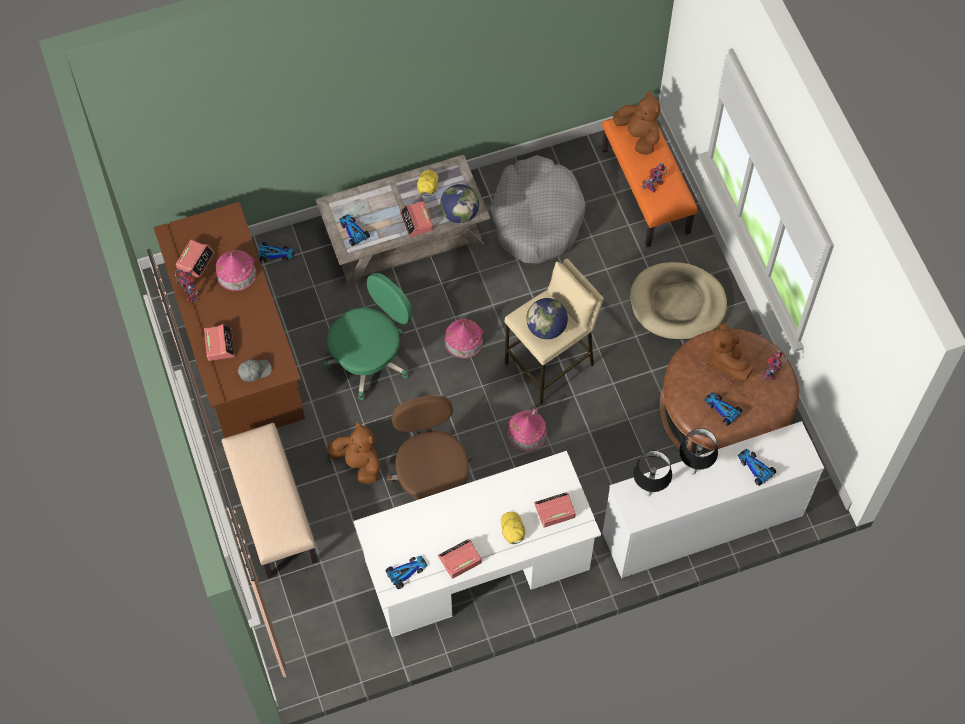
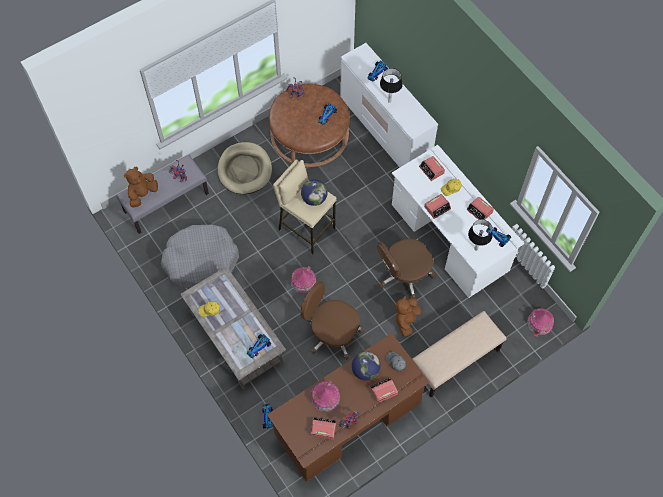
camera: 105 degrees left, 0 degrees up
(370, 359) = (332, 333): green office chair -> brown office chair
(417, 221) = (241, 309): alarm clock -> alarm clock (437, 207)
(459, 213) = (228, 284): globe -> globe (365, 370)
(527, 433) = (356, 231): toy house -> toy house (540, 323)
(646, 191) = (166, 202): orange bench -> grey bench
(648, 493) = (410, 120): table lamp -> table lamp (476, 249)
(726, 360) = (293, 119): brown plush toy -> none

